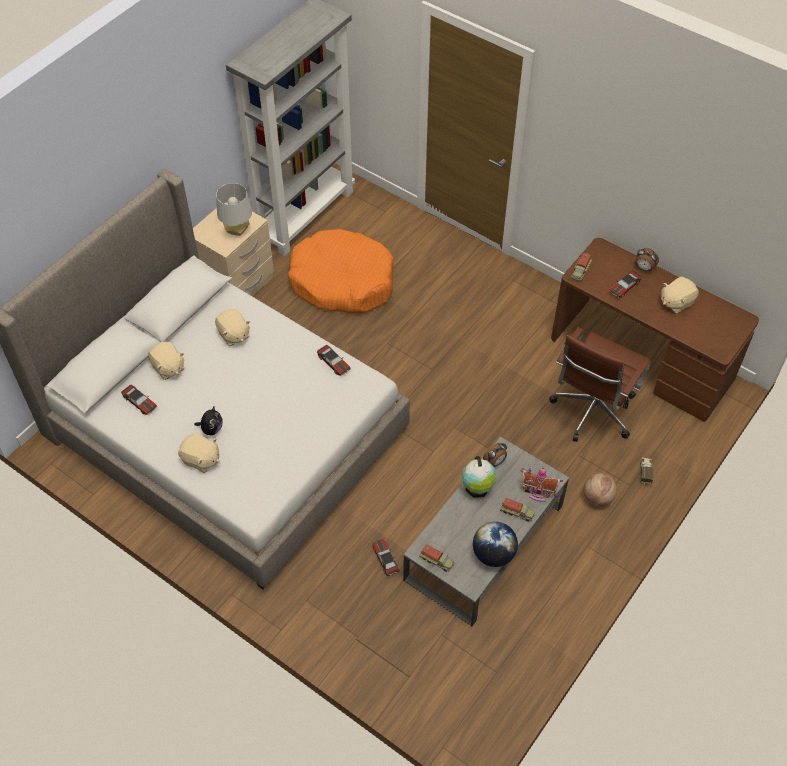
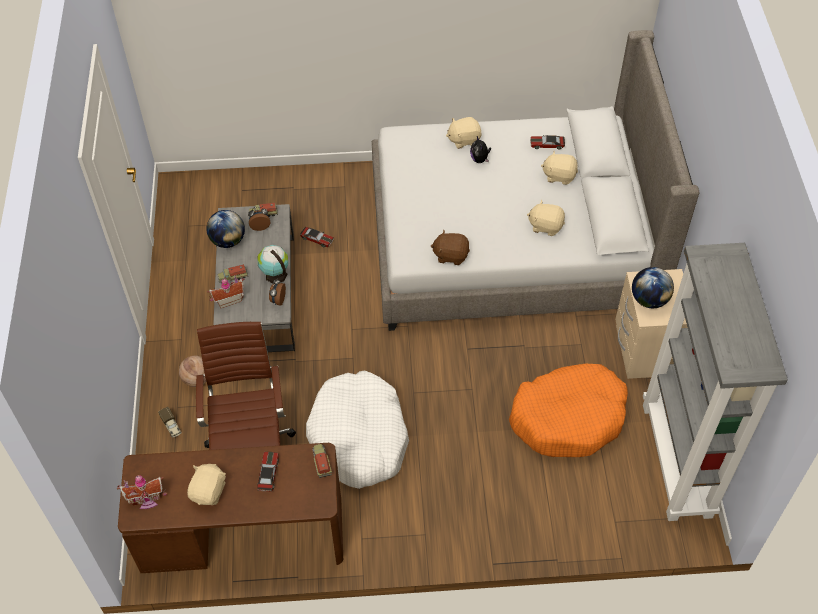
camera: 140 degrees right, 0 degrees up
(237, 230) = (649, 300): grey table lamp -> globe
(334, 363) = (450, 255): toy car -> brown plush toy
(503, 366) = (359, 437): none -> white dog bed
(644, 268) = (264, 509): alarm clock -> alarm clock (260, 226)
(726, 324) = (146, 500): none -> toy house

